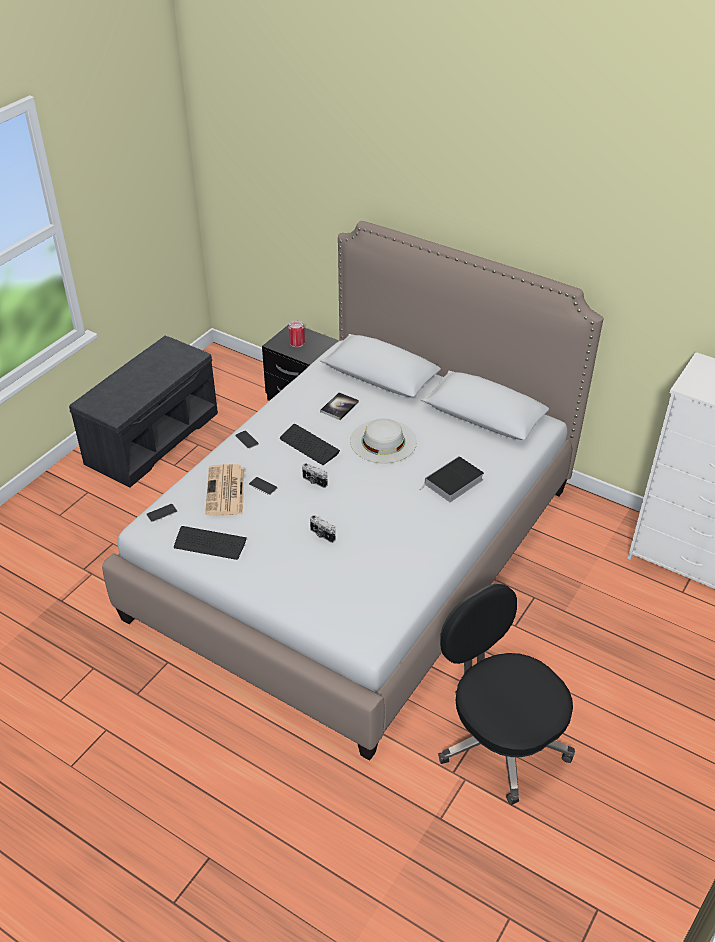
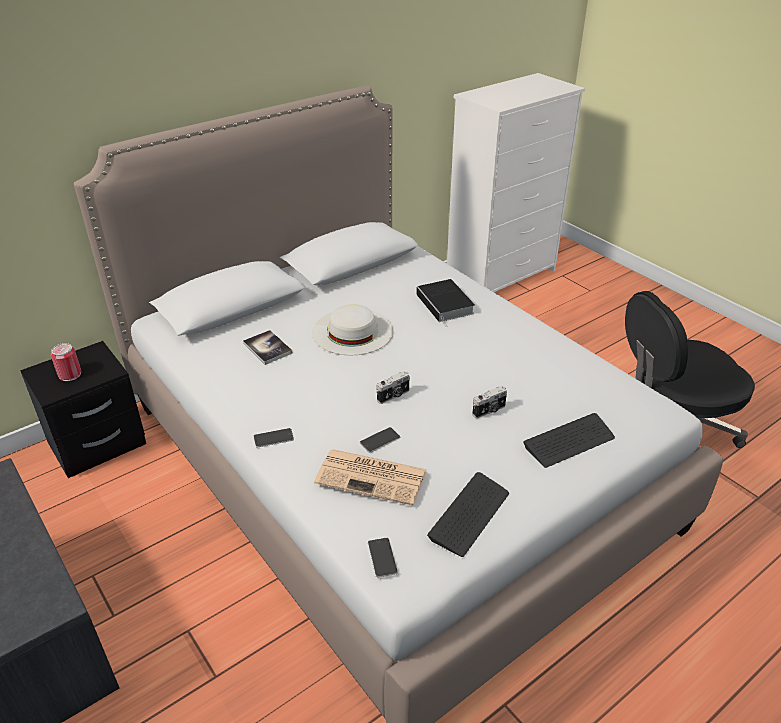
camera: 70 degrees left, 5 degrees down
(309, 445) = (324, 386): keyboard -> keyboard (569, 441)

